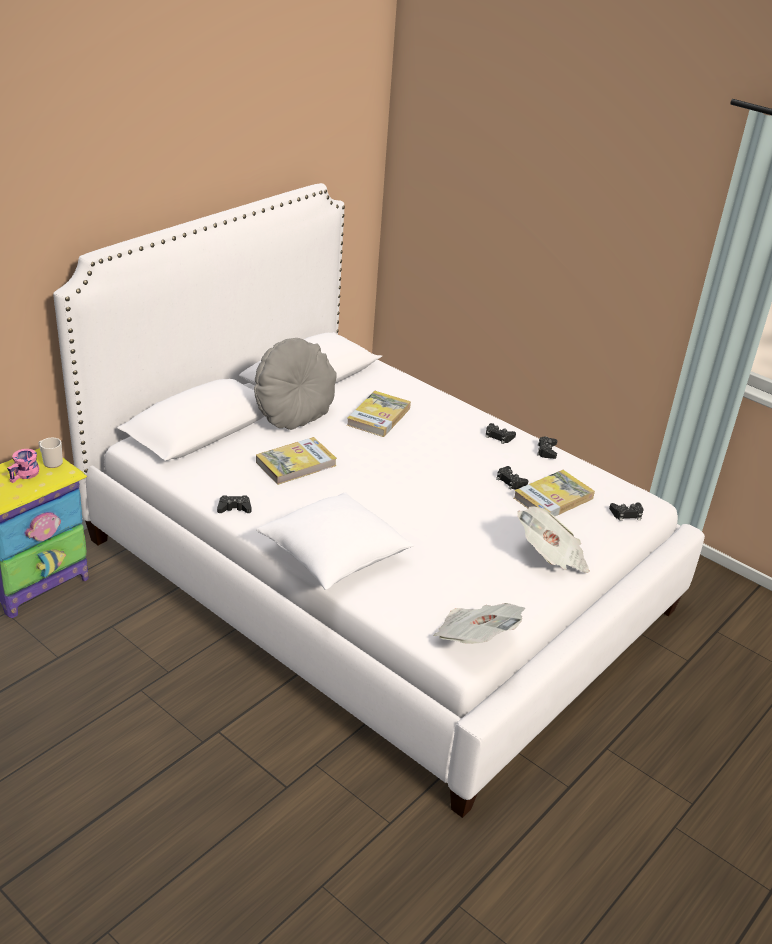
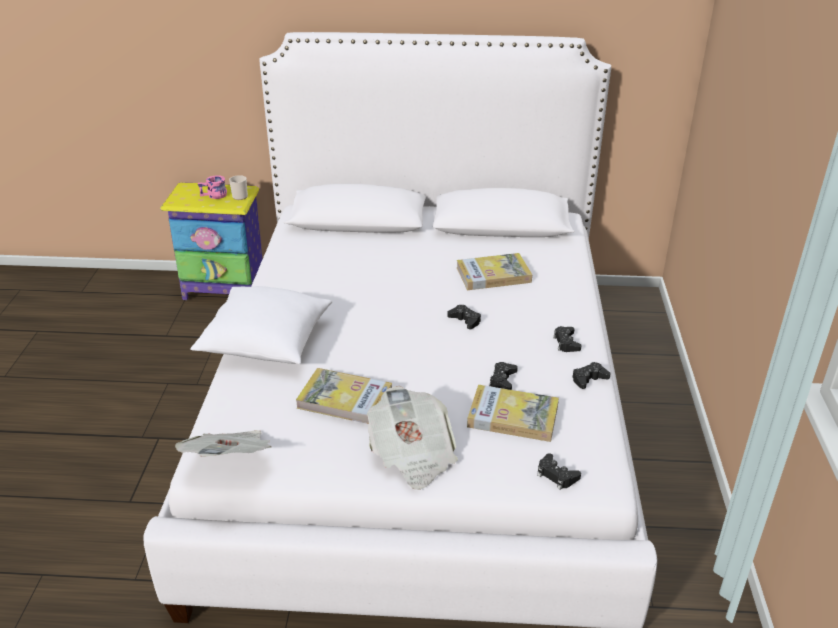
camera: 55 degrees right, 0 degrees up
(234, 508) = (274, 276): black game controller -> black game controller (465, 320)
(294, 418) = (428, 244): grey pillow -> none
(296, 464) = (367, 272): book -> book (345, 399)

